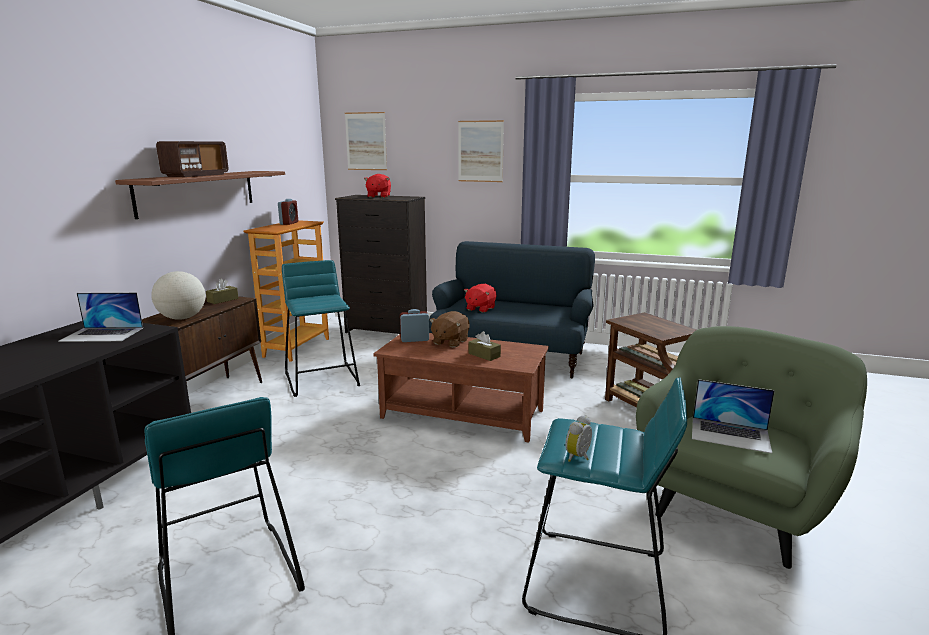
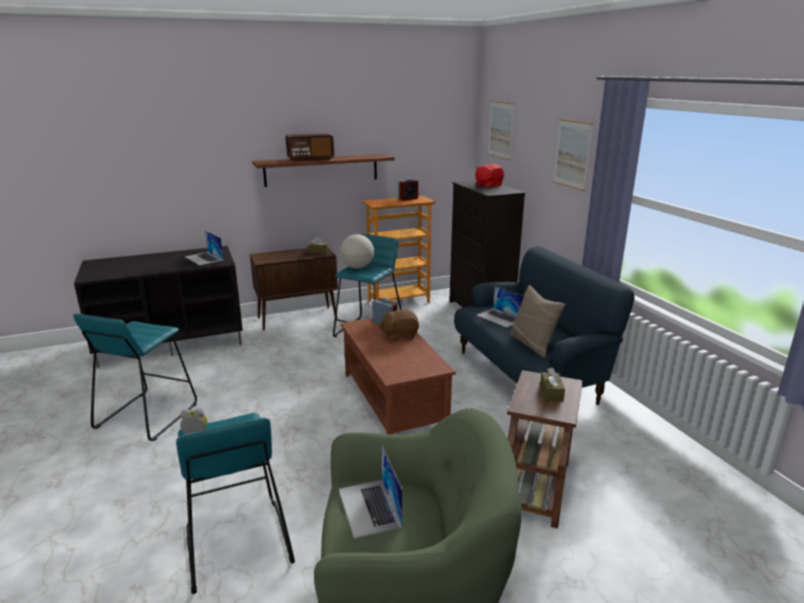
camera: 50 degrees right, 5 degrees up
(182, 318) = (273, 258): globe -> globe (357, 267)
(480, 308) = (500, 317): red plush toy -> laptop
(484, 355) = (393, 356): brown tissue box -> brown tissue box (551, 392)
(541, 315) = (532, 344): none -> beige pillow

